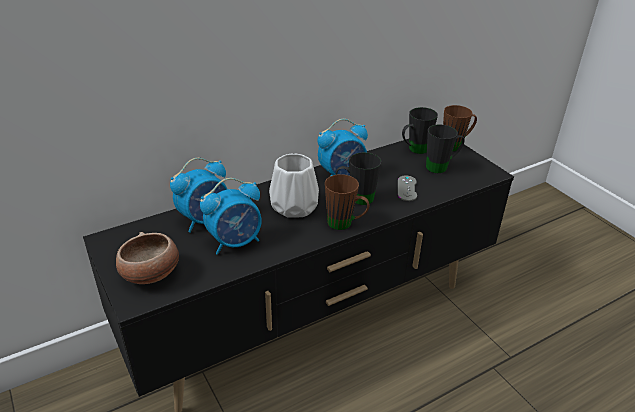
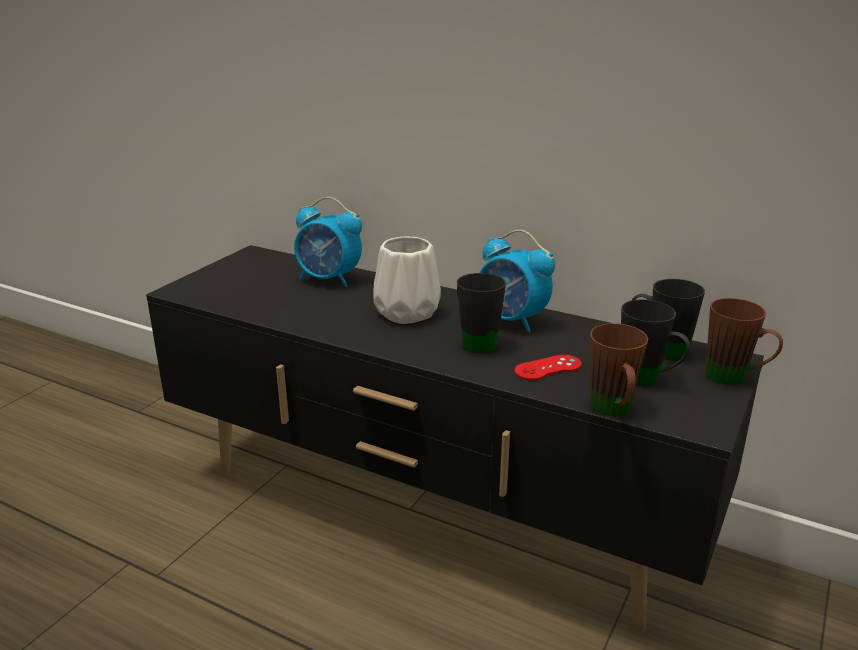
camera: 60 degrees right, 10 degrees down
(150, 274) = (220, 284): bowl -> none
(235, 242) = (307, 303): alarm clock -> none
(345, 224) = (408, 349): brown mug -> brown mug (613, 411)
(407, 188) = (548, 368): grey game controller -> red game controller

